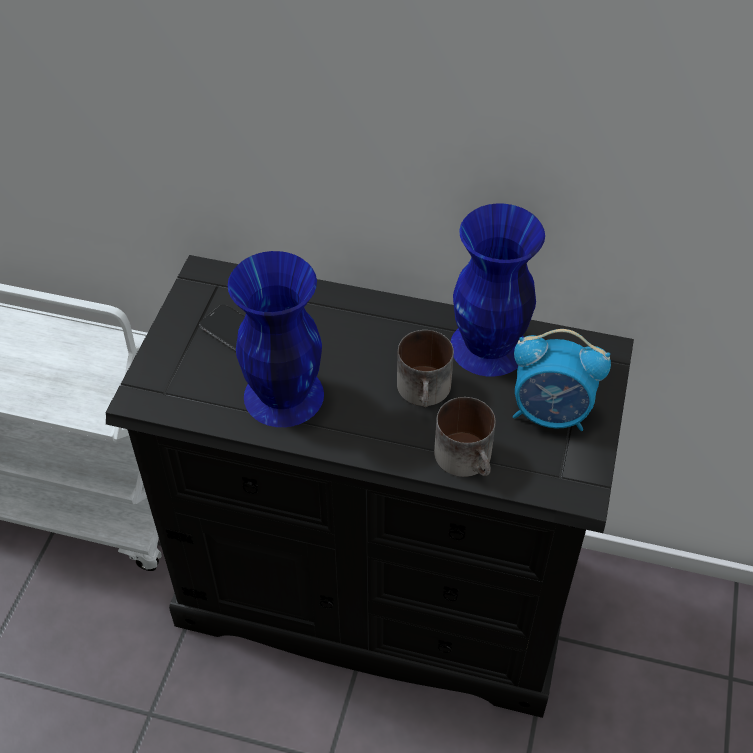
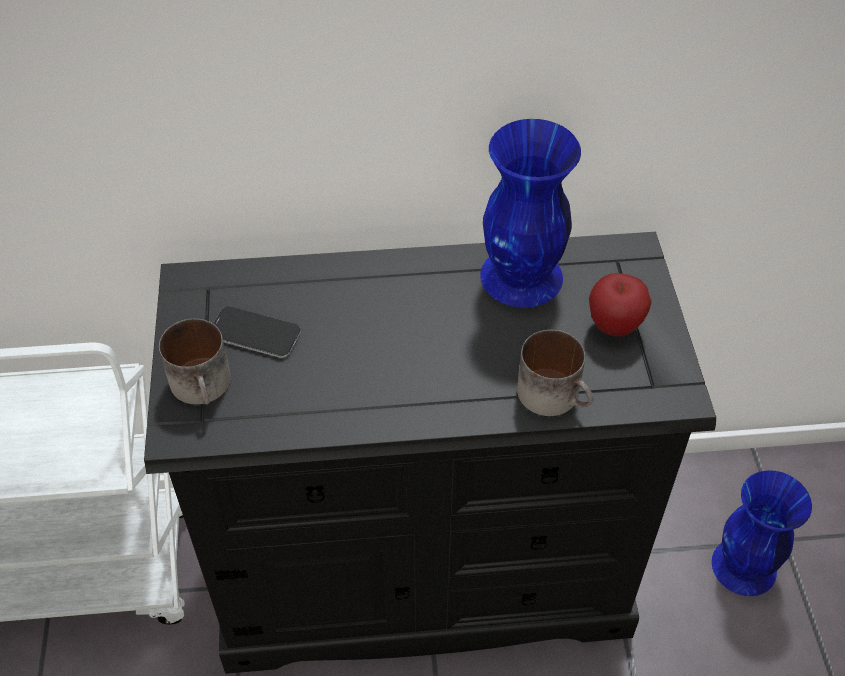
camera: 20 degrees left, 0 degrees up
(282, 395) = (333, 385): blue vase -> blue vase (743, 567)
(426, 391) = (481, 339): mug -> mug (205, 386)
(551, 414) = (614, 326): alarm clock -> apple

